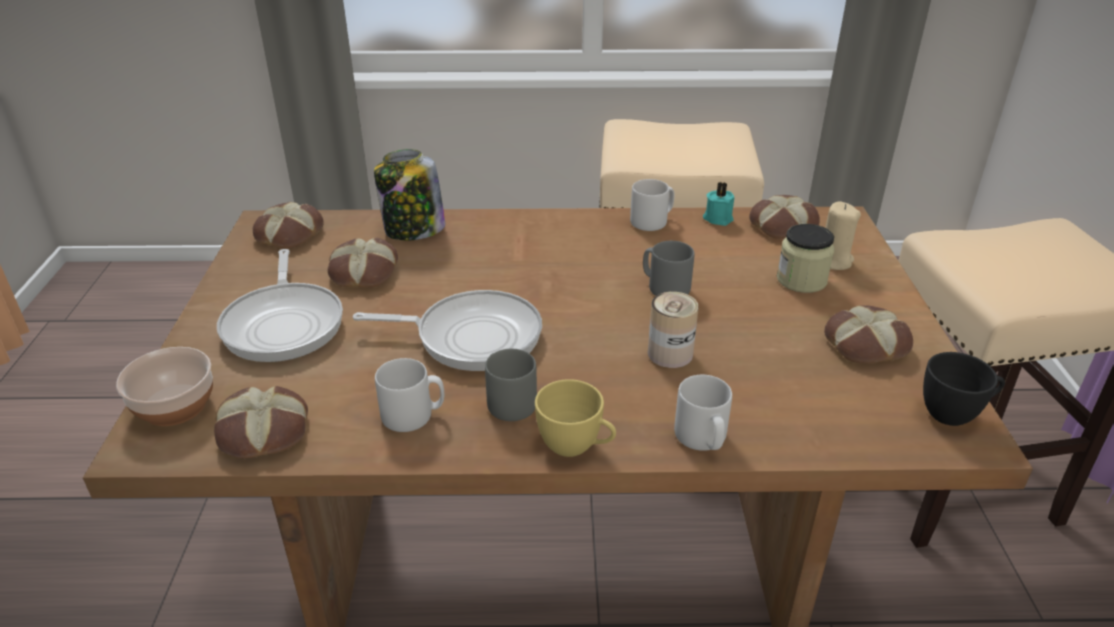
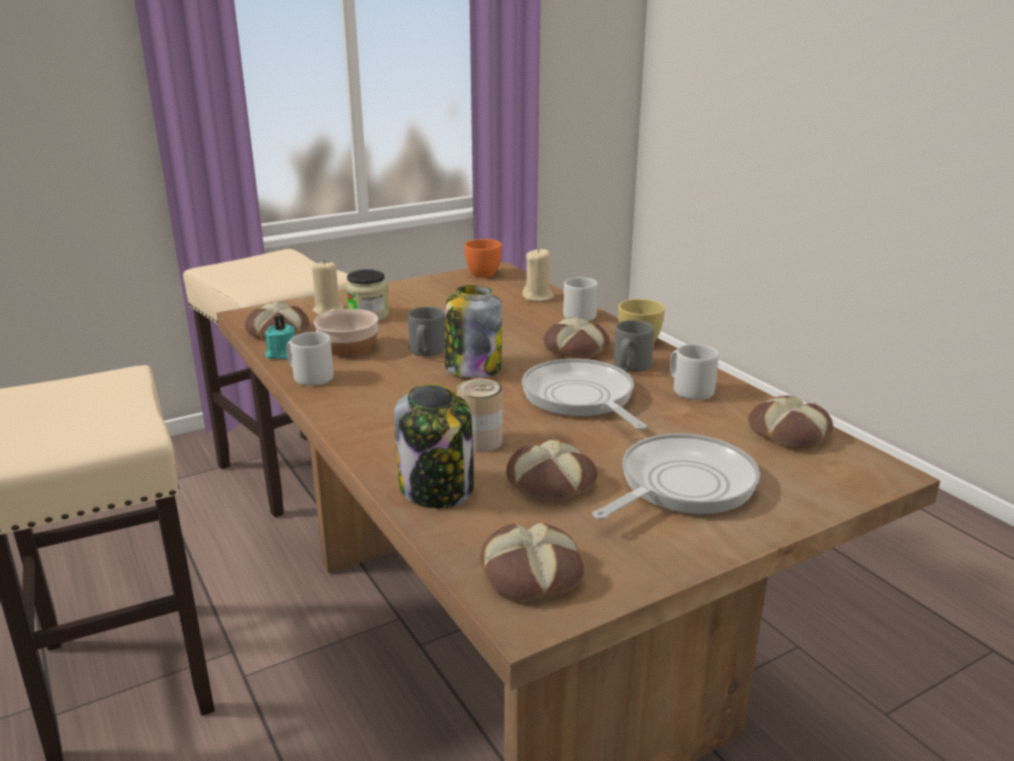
camera: 120 degrees left, 10 degrees down
(173, 406) = (837, 482): bowl -> bowl (349, 348)
(598, 300) = (472, 368): none -> jar
(670, 354) = (512, 335): can -> can (480, 441)
(806, 428) = (538, 297): none -> beige candle
(865, 343) = (434, 294): bread -> bread (575, 348)
(955, 413) = (480, 273): black cup -> orange cup

